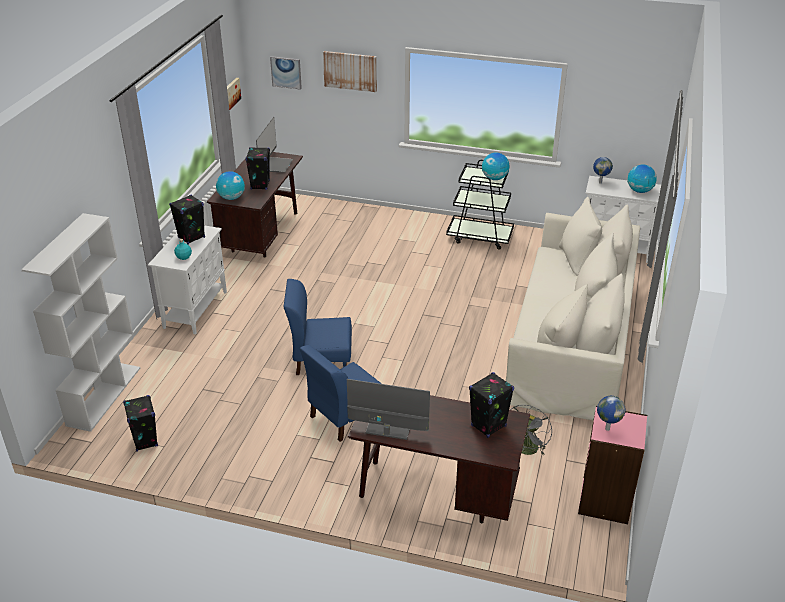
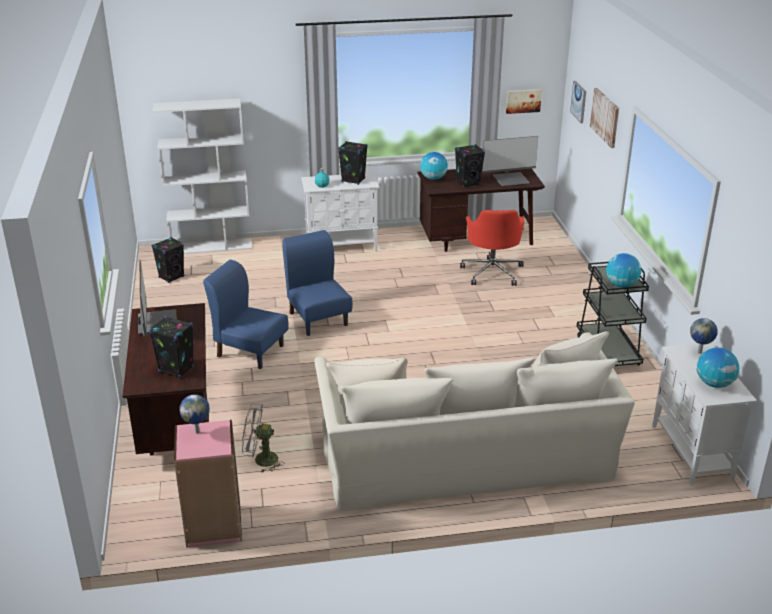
camera: 65 degrees right, 5 degrees down
(323, 246) = (492, 272): none -> red office chair

